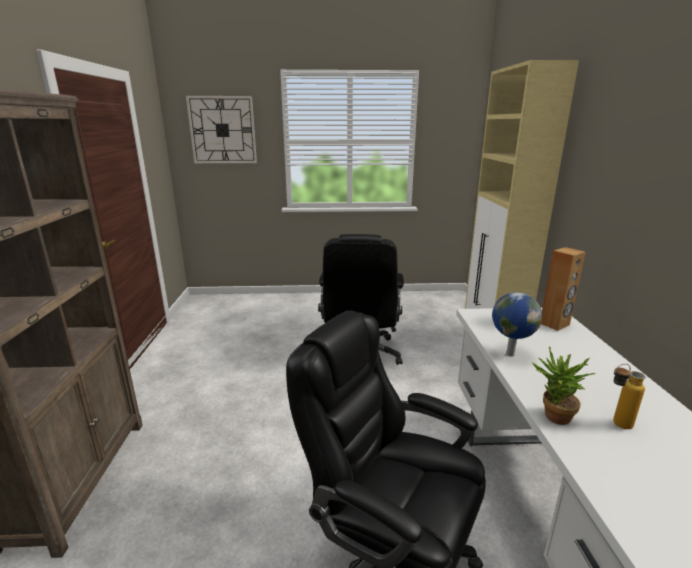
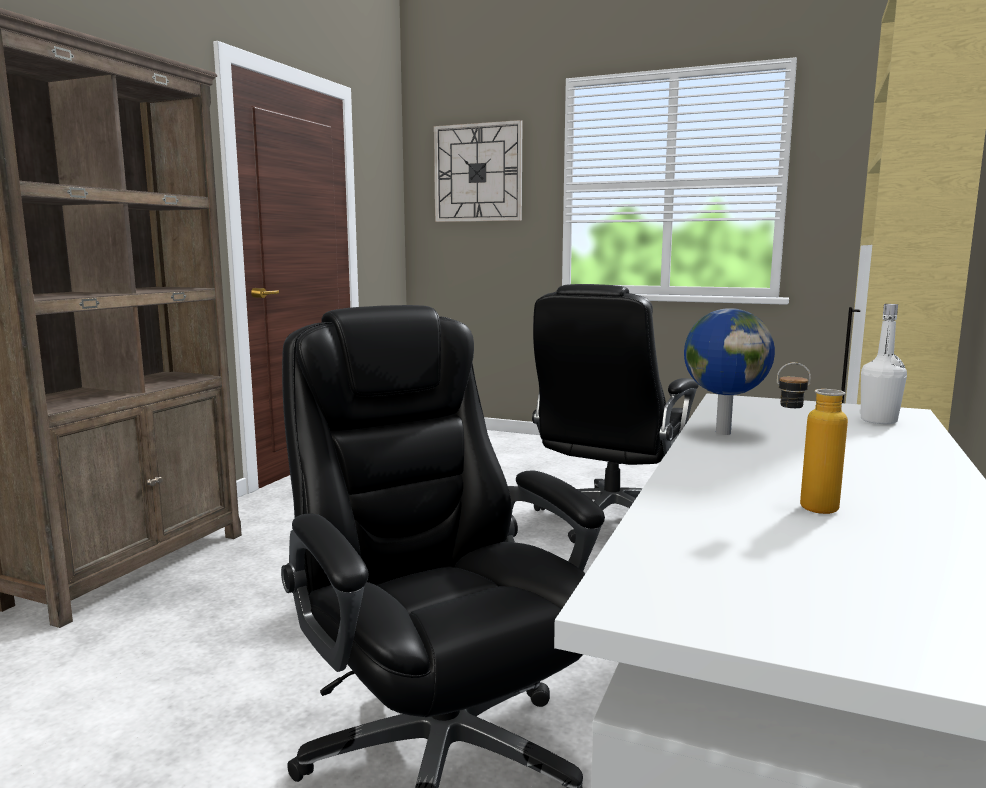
camera: 25 degrees right, 10 degrees down
(552, 417) = (686, 484): potted plant -> none
(555, 324) = (878, 420): brown speaker -> white bottle

